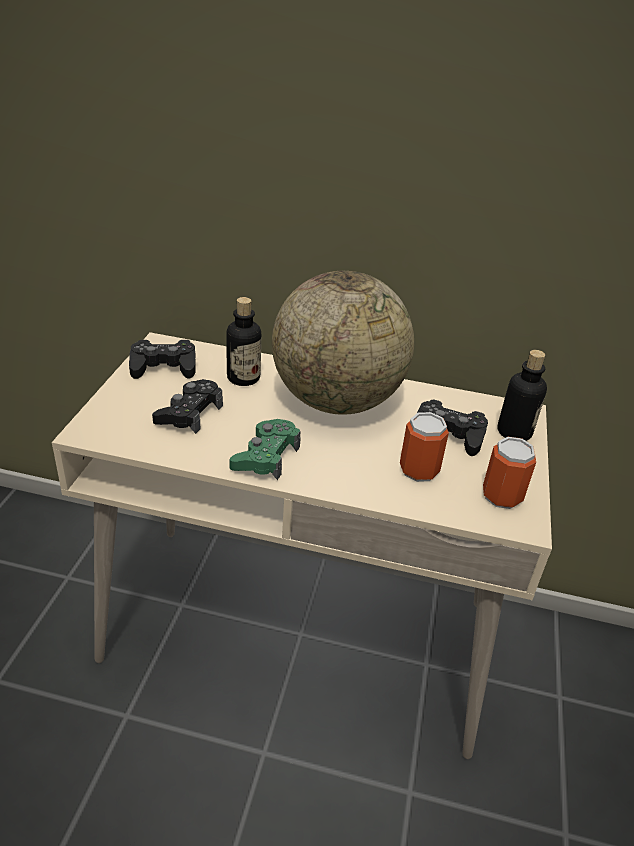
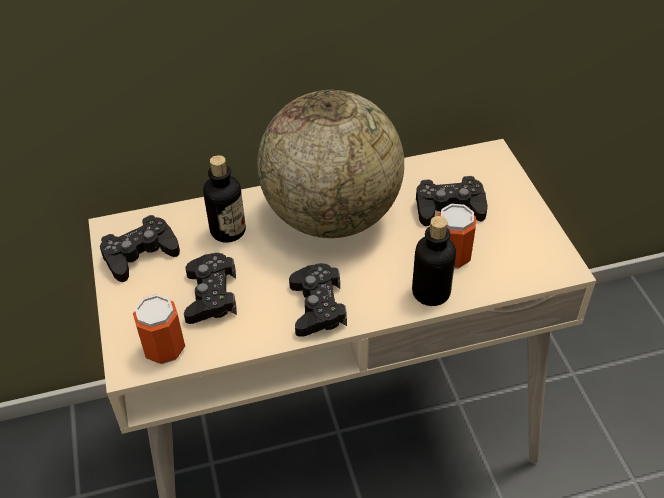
camera: 25 degrees left, 10 degrees up
(266, 456) = (317, 307): green game controller -> black game controller
(501, 496) = (530, 249): can -> can (164, 349)
(514, 432) = (498, 180): bottle -> bottle (431, 293)

